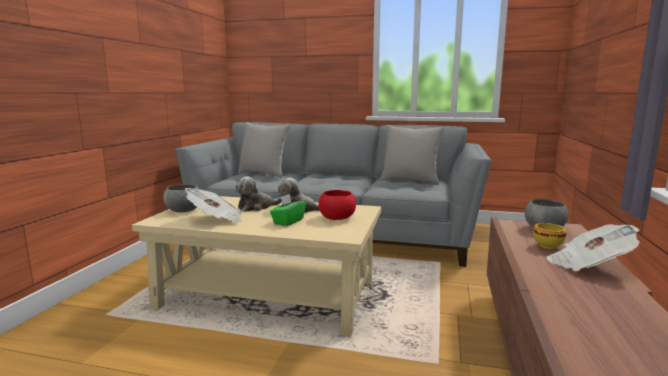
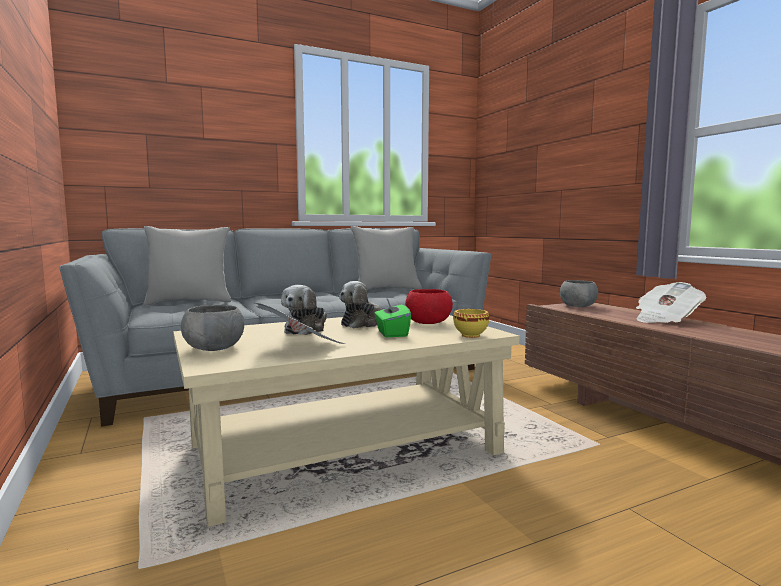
camera: 40 degrees left, 5 degrees down
(548, 246) = (614, 315): yellow bowl -> yellow bowl (471, 335)

